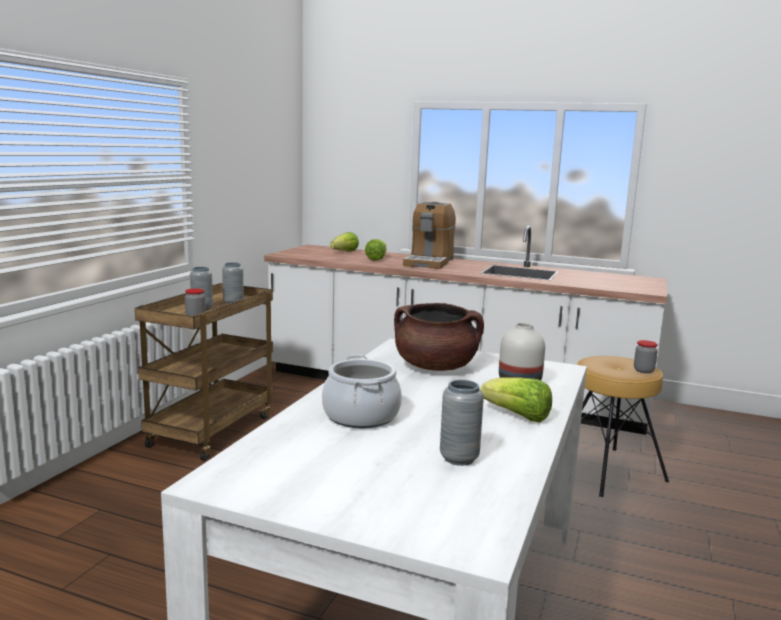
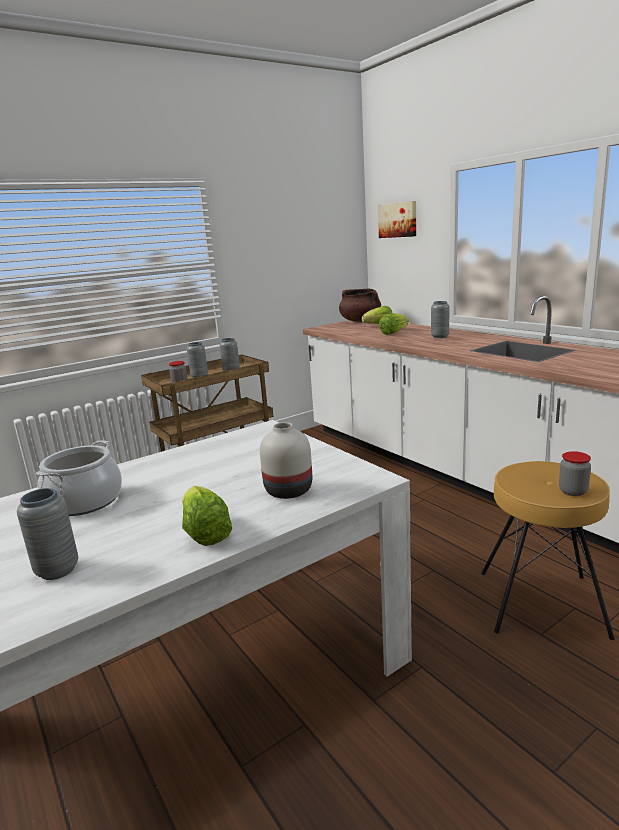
camera: 35 degrees right, 5 degrees up
(348, 146) = (398, 220): none -> picture
(429, 262) = (440, 337): coffee machine -> grey vase
(435, 367) = (247, 457): brown cooking pot -> brown cooking pot (360, 321)

